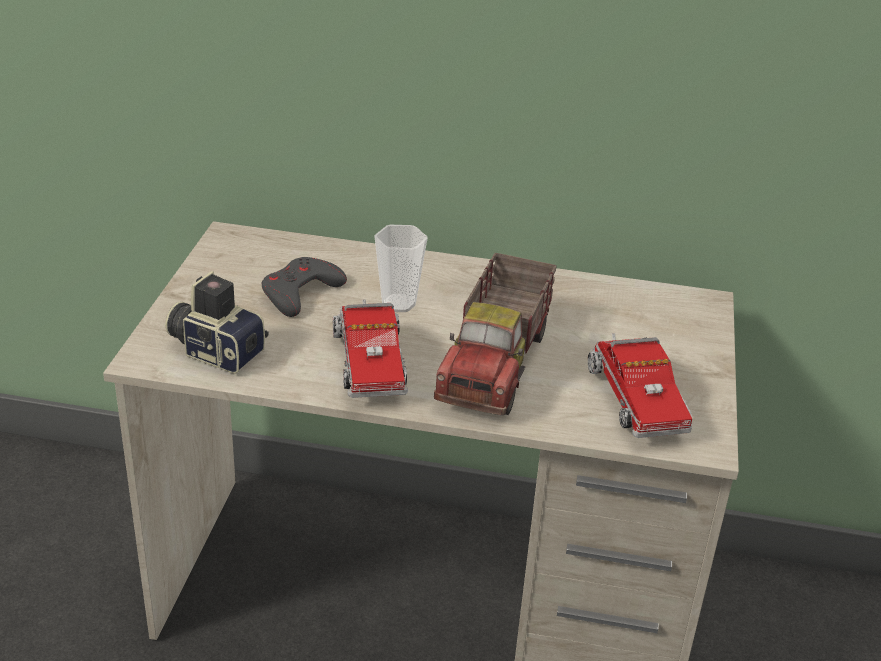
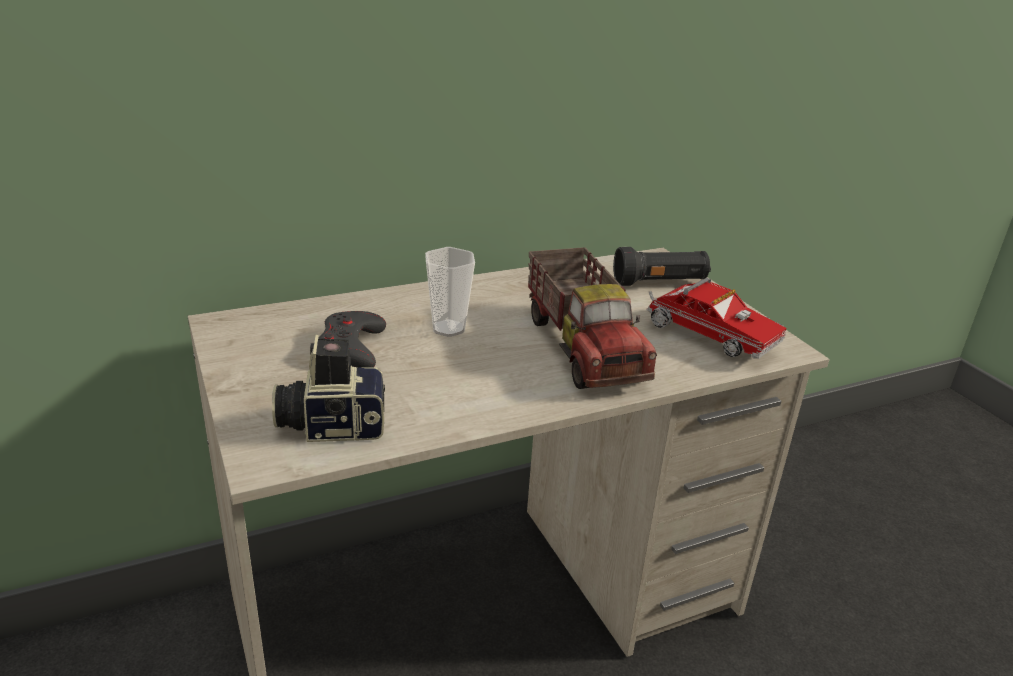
camera: 35 degrees left, 5 degrees down
(369, 362) = (484, 382): toy truck -> none
(667, 329) = (660, 283): none -> black flashlight

